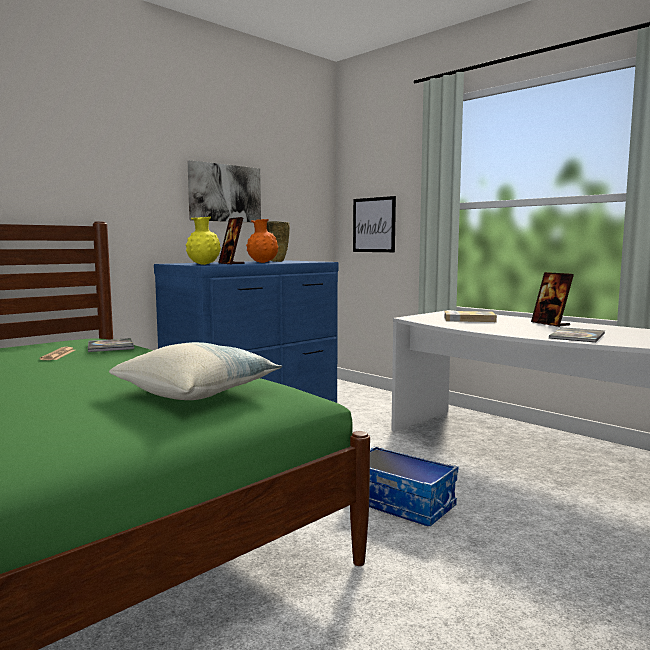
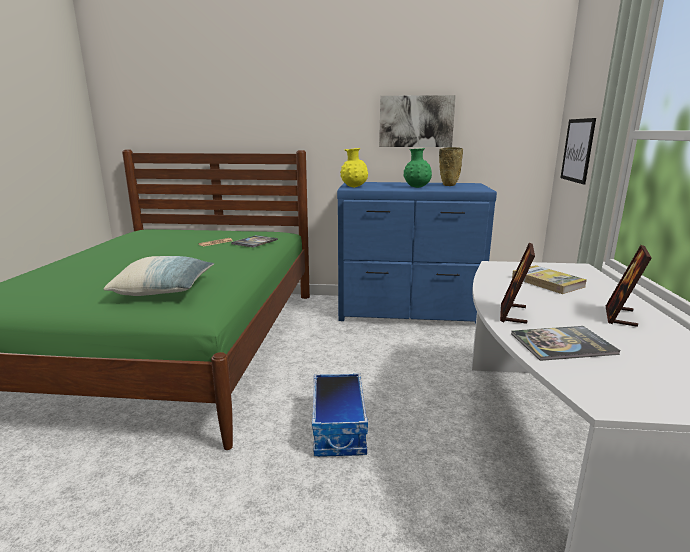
camera: 50 degrees right, 10 degrees up
(231, 263) = (380, 187): picture frame -> picture frame (513, 314)
(262, 262) = (417, 187): orange vase -> green vase

